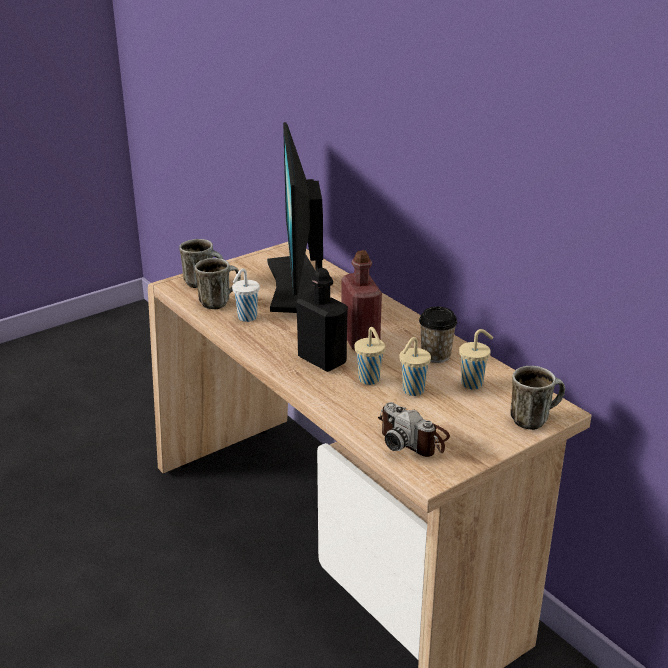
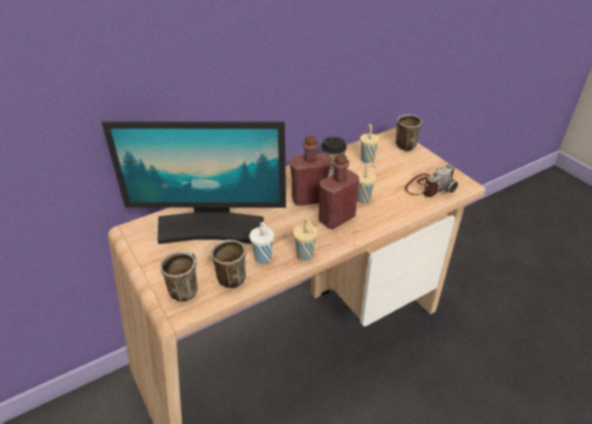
camera: 85 degrees left, 10 degrees up
(322, 360) = (336, 219): black bottle -> red bottle
(412, 391) = (376, 182): beige cup -> beige cup (305, 255)

